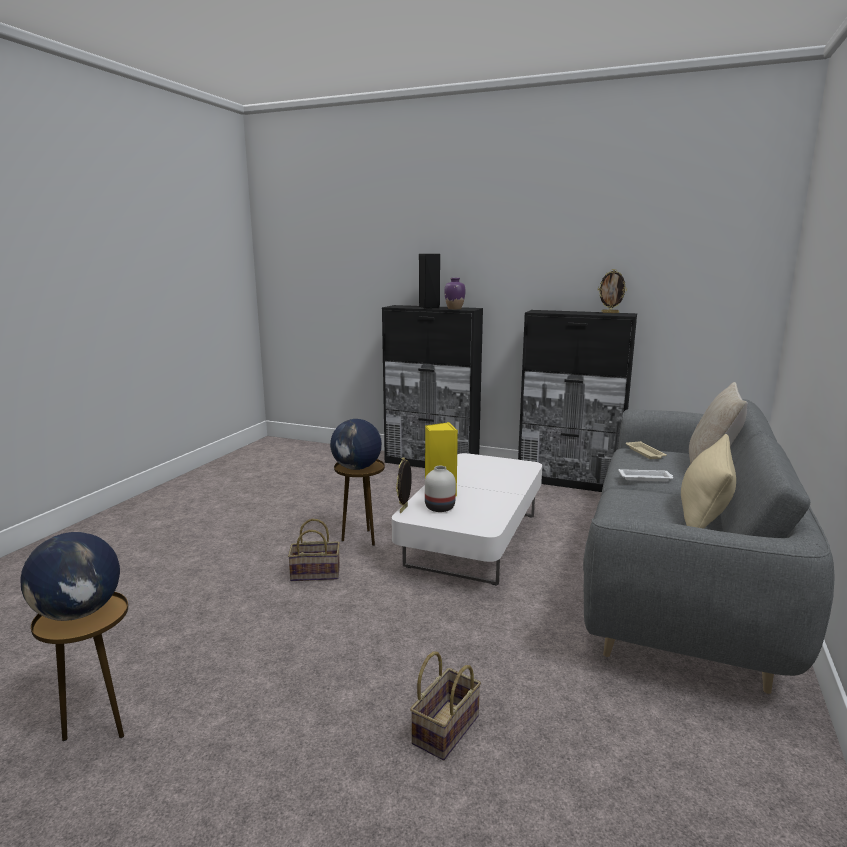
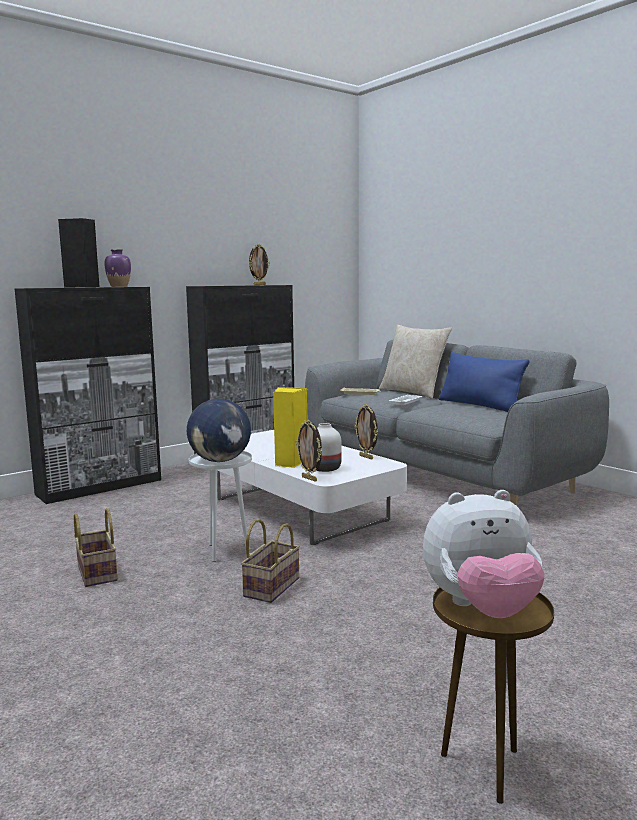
camera: 60 degrees left, 5 degrees down
(79, 613) = (481, 609): globe -> plush toy
(361, 538) = (224, 551): brown side table -> white side table
(445, 728) = (570, 581): basket -> basket (95, 572)
(497, 515) = (366, 457): none -> picture frame
(703, 514) = (479, 405): beige pillow -> blue pillow

